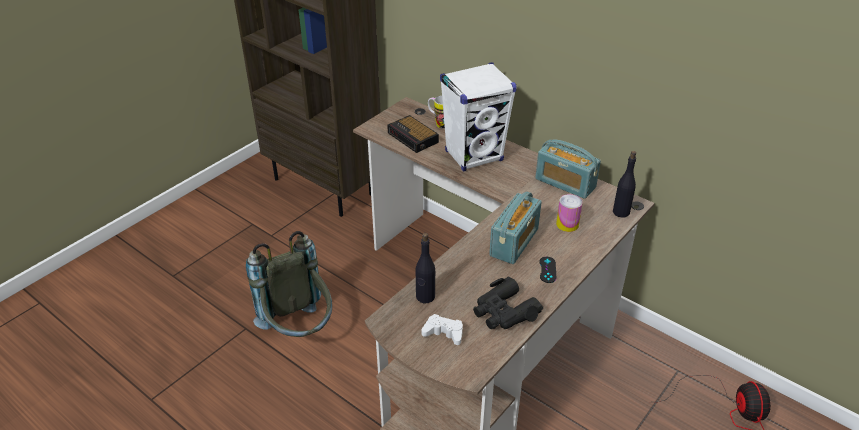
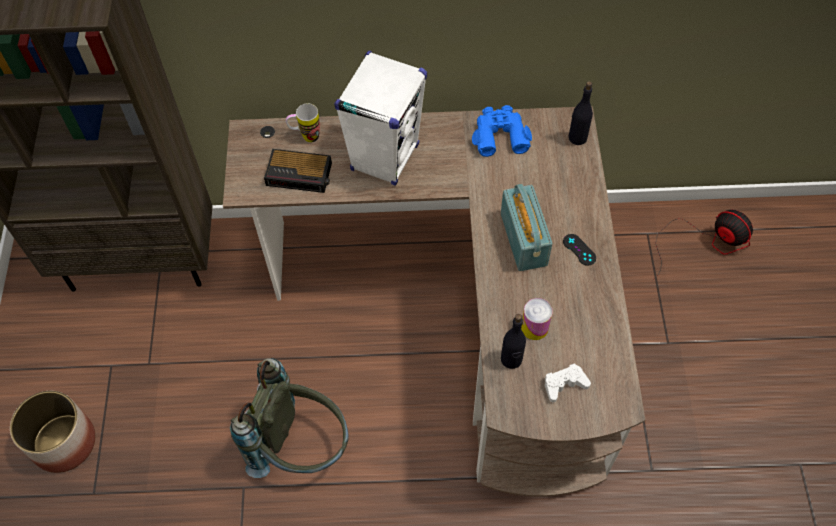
camera: 40 degrees left, 20 degrees up
(189, 243) = (63, 442): none -> planter
(504, 312) = (589, 323): black binoculars -> none
(565, 183) = (500, 135): radio -> blue binoculars
(567, 224) = (547, 184): can -> can (534, 327)

